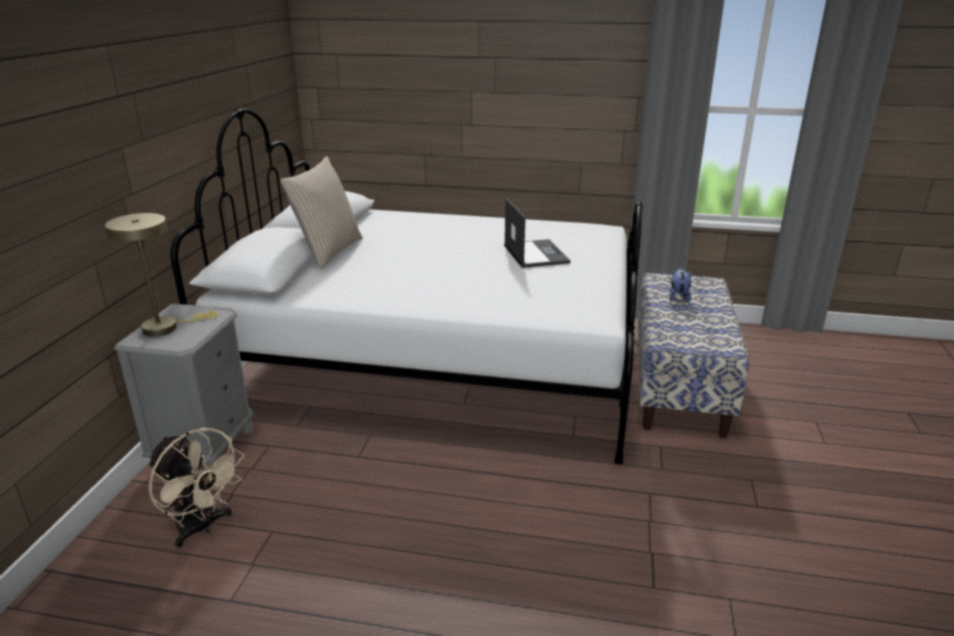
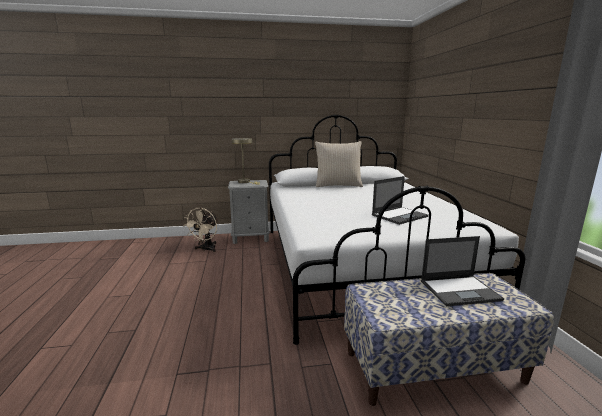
camera: 70 degrees right, 10 degrees down
(678, 297) = (460, 290): plush toy -> laptop

